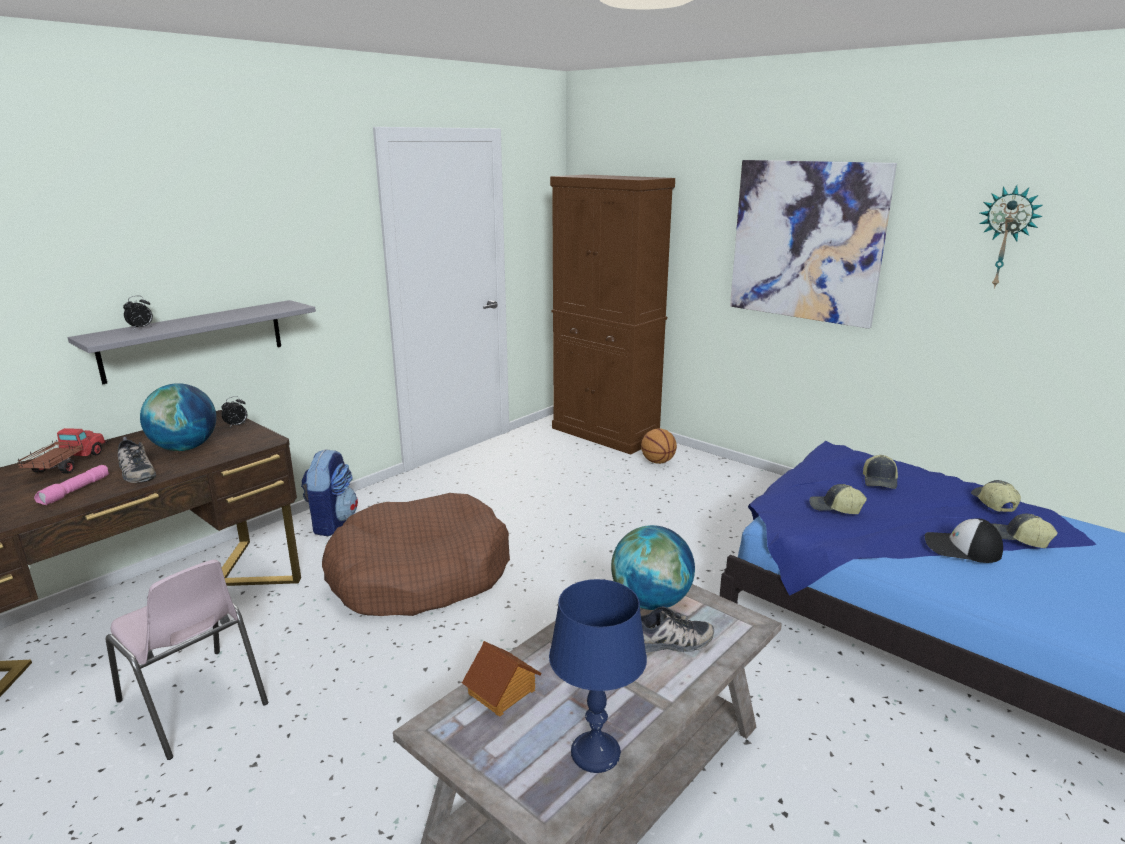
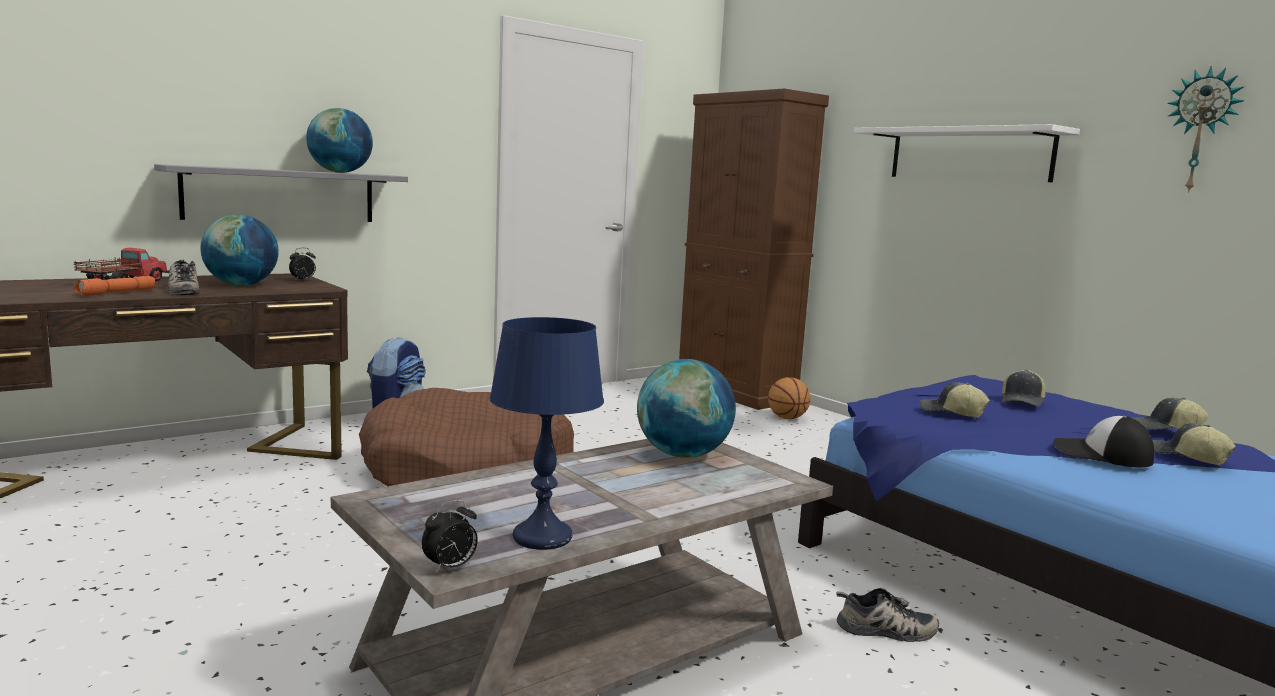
camera: 10 degrees right, 10 degrees down
(75, 491) = (116, 293): pink flashlight -> orange flashlight
(141, 328) = (226, 167): alarm clock -> alarm clock (450, 567)
(194, 703) = (180, 528): pink chair -> none
(250, 312) = (340, 172): none -> globe
(502, 692) = (468, 488): toy house -> none
(669, 642) = (684, 481): shoe -> shoe (885, 631)
(806, 241) = (969, 154): picture -> white shelf
(993, 503) = (1166, 430): cap -> cap turned 90 degrees counterclockwise

